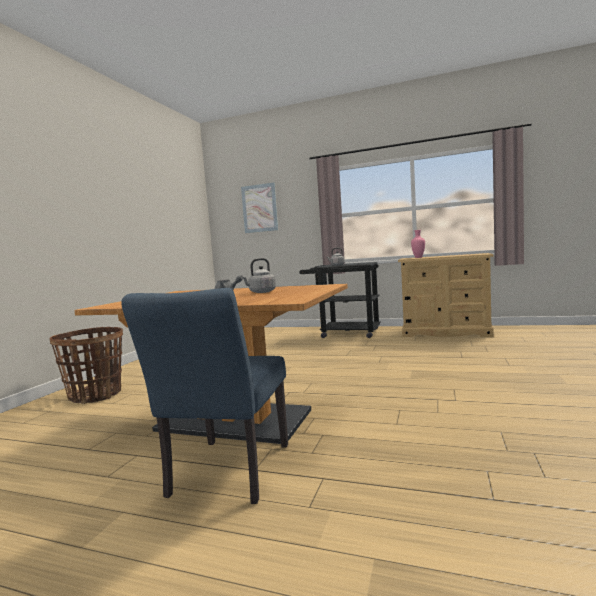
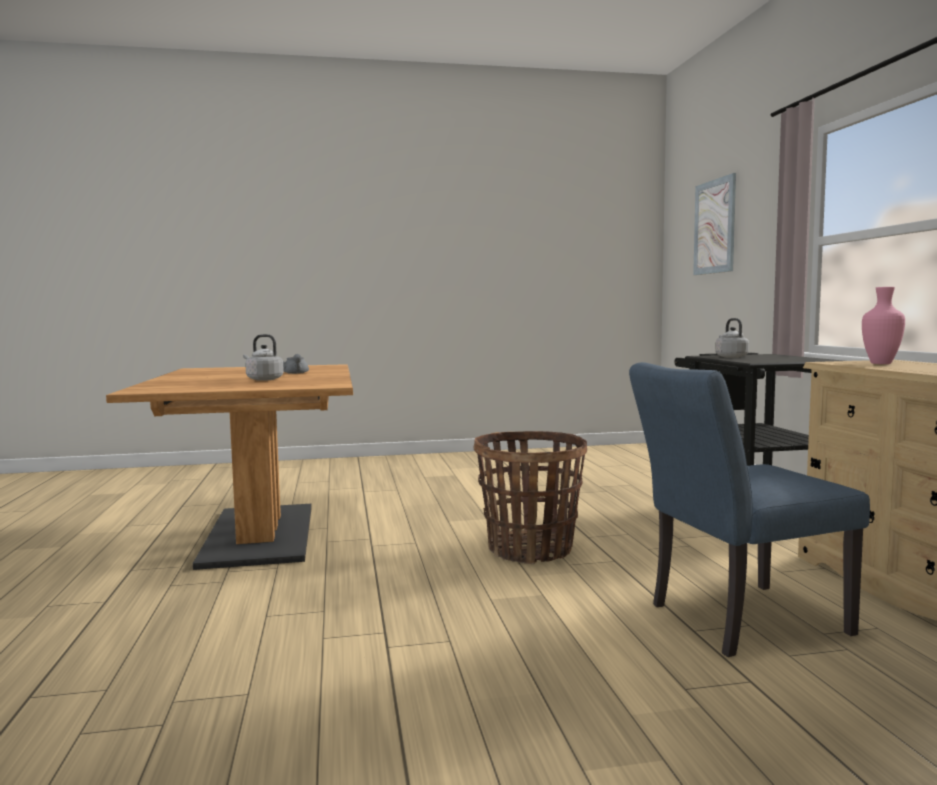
camera: 60 degrees right, 0 degrees up
(95, 395) = (317, 471): basket -> basket (530, 549)
(226, 475) = (120, 562): blue chair -> blue chair (735, 620)

